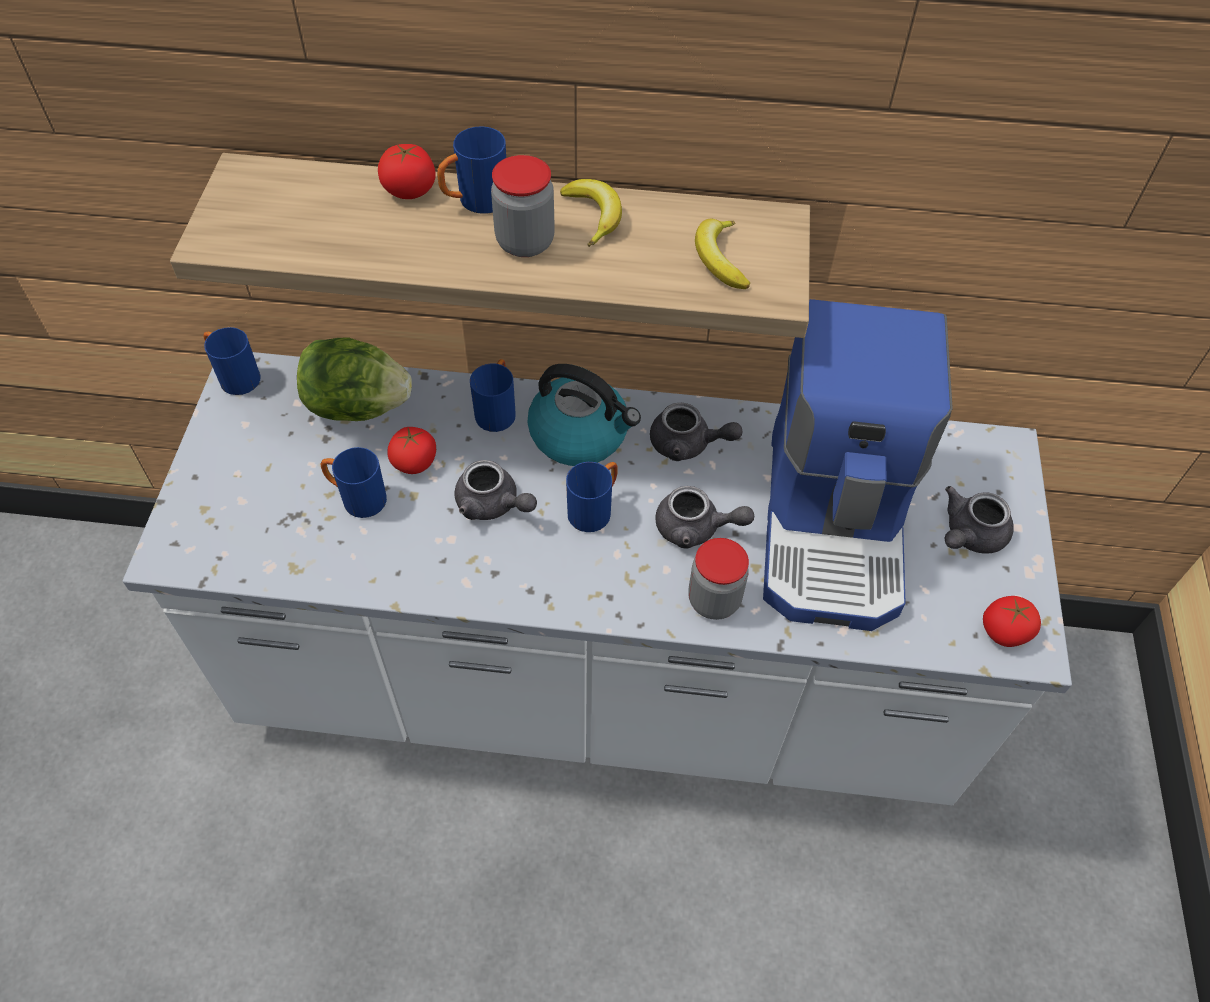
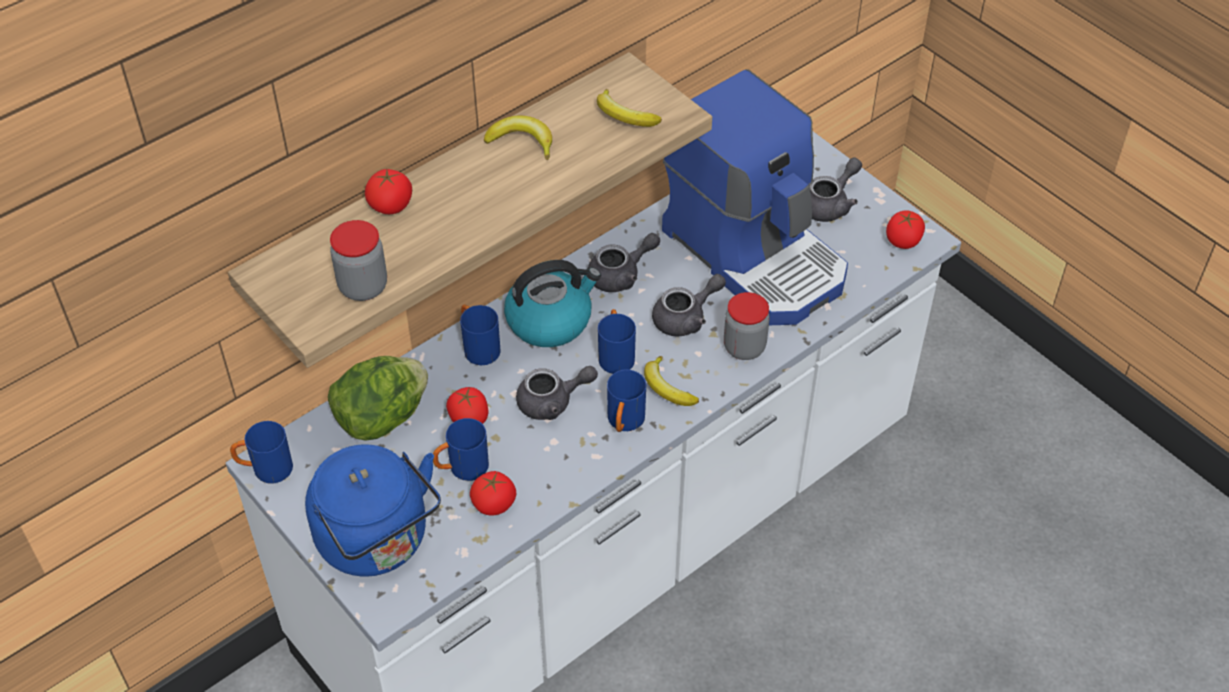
camera: 45 degrees left, 5 degrees down
(227, 501) = (378, 542): none -> blue kettle
(340, 549) = (493, 504): none -> tomato
(475, 202) = (441, 184): blue mug -> blue mug (624, 423)
(525, 242) = (505, 184): jar -> jar (363, 287)
(599, 576) = (667, 388): none -> banana
(969, 535) = (829, 204): grey teapot -> grey teapot turned 135 degrees counterclockwise

